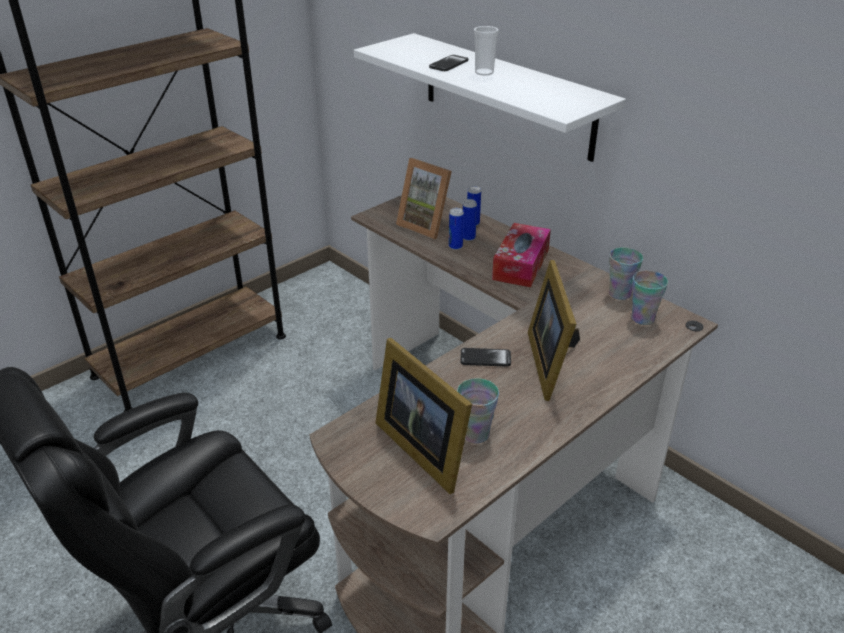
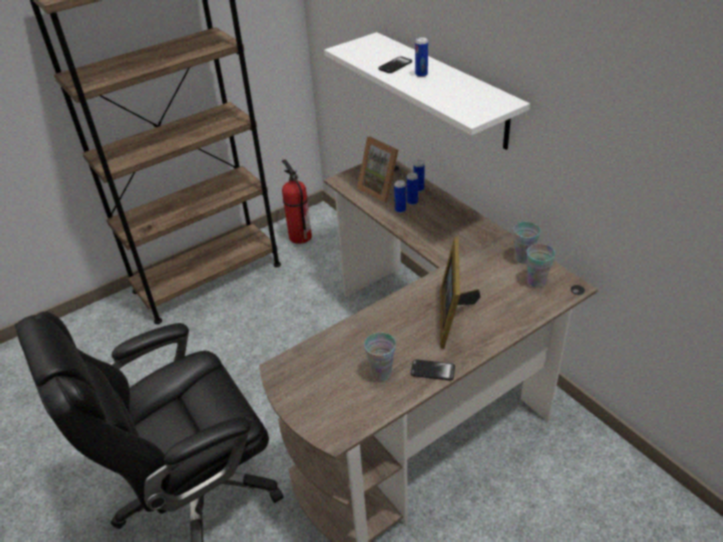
camera: 10 degrees right, 5 degrees up
(305, 302) = (299, 236): none -> fire extinguisher
(423, 447) = (339, 380): picture frame -> none
(484, 72) = (421, 74): cup -> can
(485, 358) = (402, 310): phone -> phone (432, 371)
(521, 264) = (449, 228): tissue box -> none

